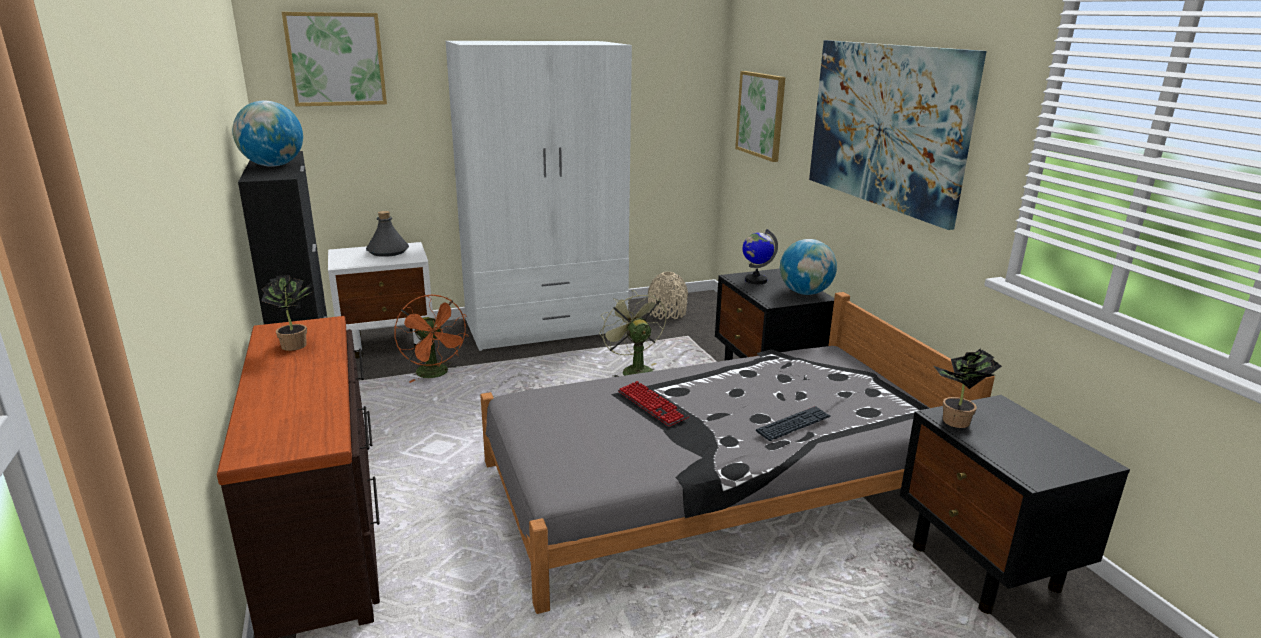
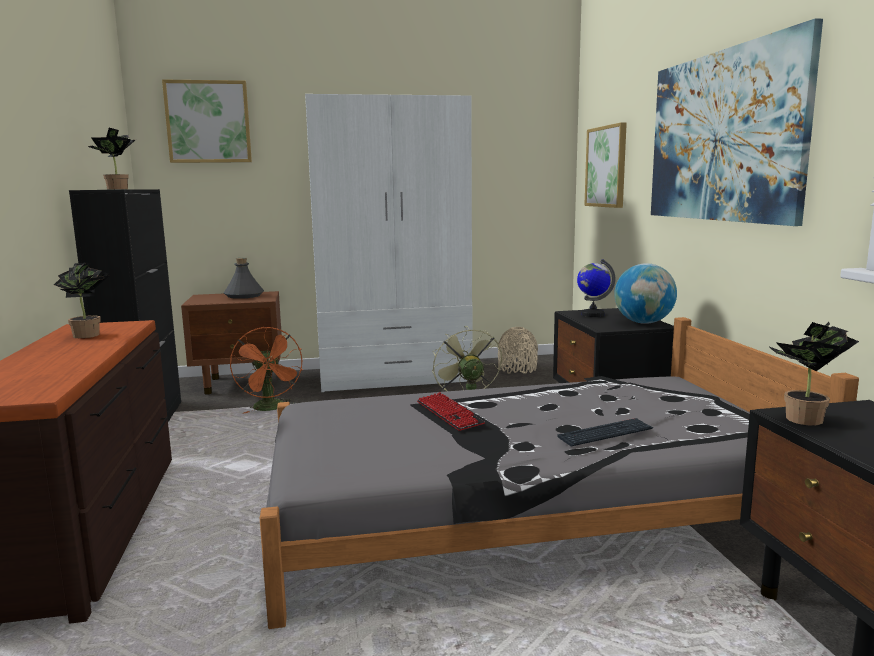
camera: 10 degrees right, 10 degrees down
(273, 166) = (117, 189): globe -> potted plant
(388, 342) = (241, 384): white nightstand -> brown nightstand

